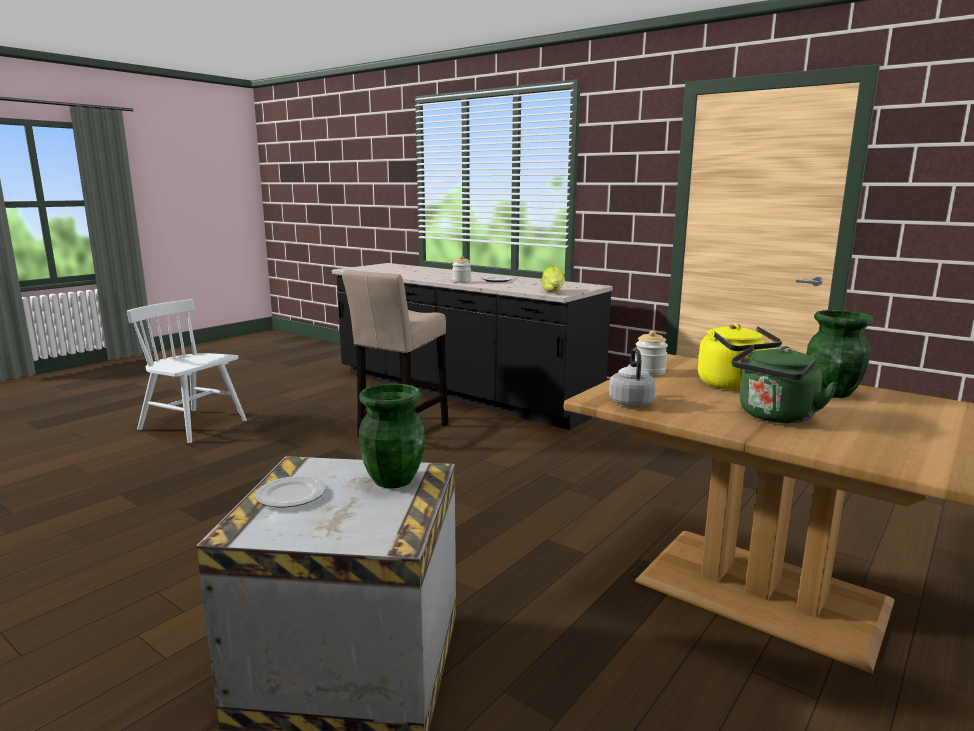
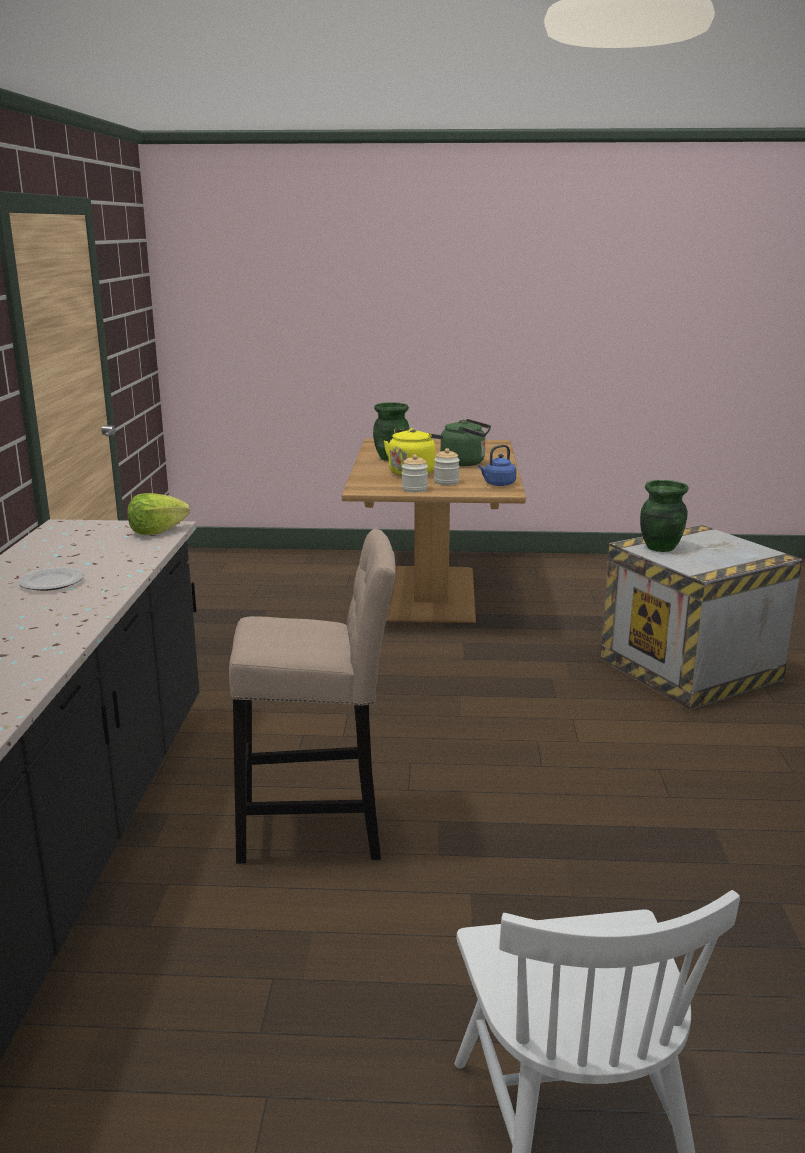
camera: 125 degrees left, 5 degrees up
(291, 496) = (730, 560): plate -> none
(461, 281) = (89, 602): jar -> jar (446, 482)
(630, 402) = (498, 484): grey kettle -> blue kettle

